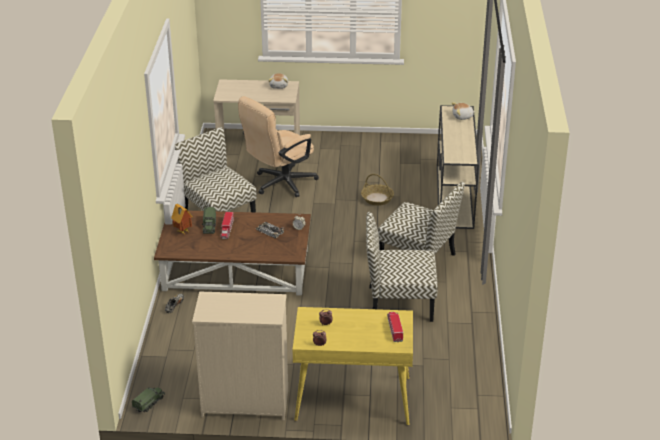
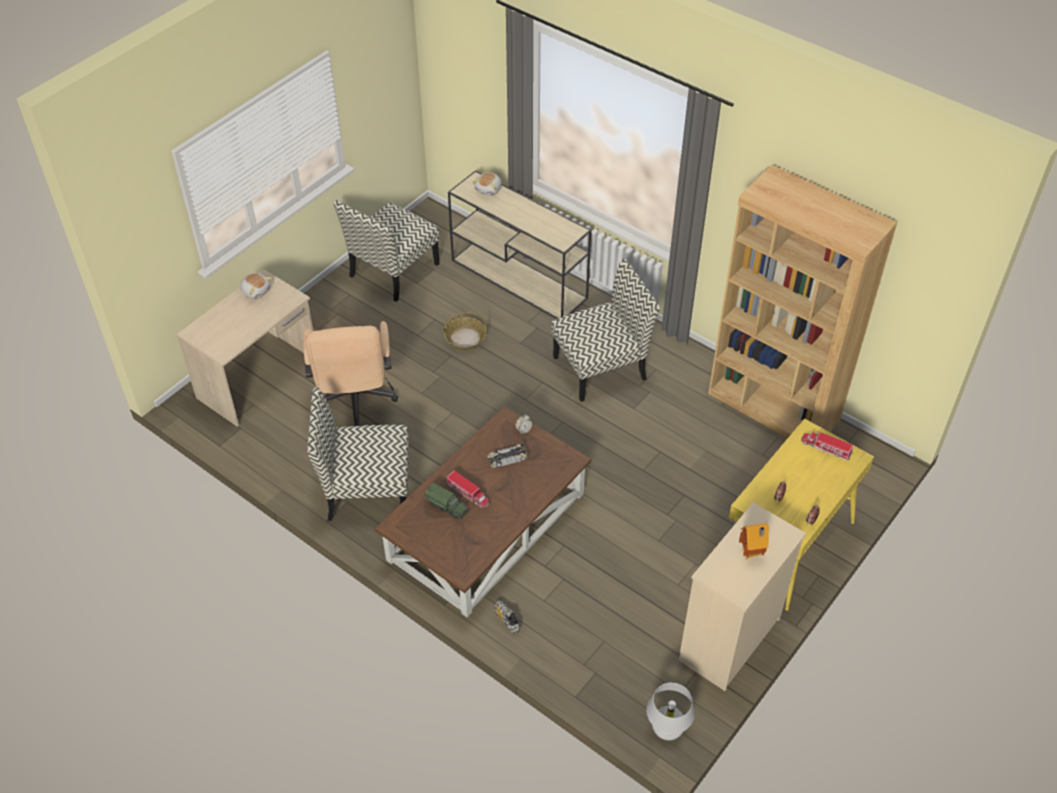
camera: 55 degrees left, 15 degrees up
(149, 403) = (667, 730): toy truck -> white table lamp
(182, 232) = (436, 537): toy house -> toy house (751, 554)
(399, 303) = (662, 424): chair -> chair (393, 271)
(474, 346) = (773, 408): none -> brown bookcase

